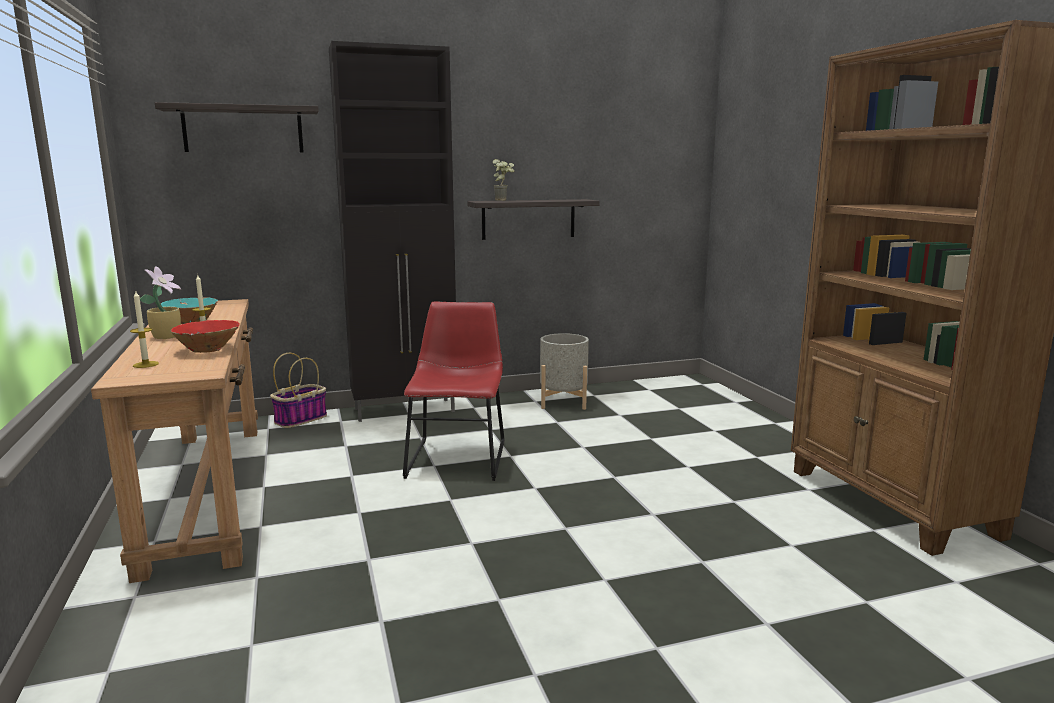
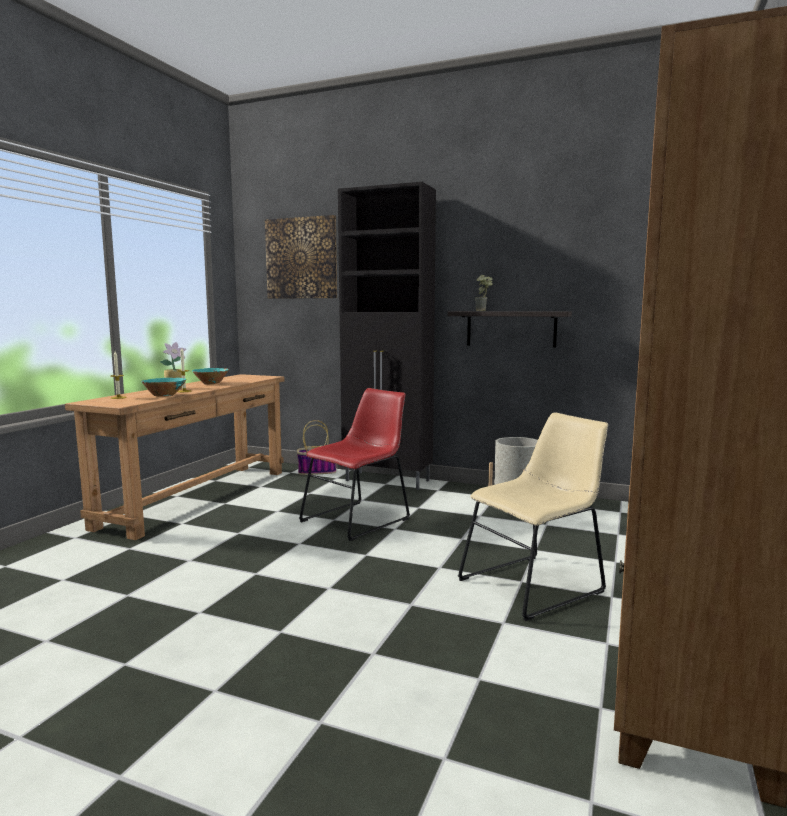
camera: 40 degrees right, 5 degrees down
(208, 350) = (164, 396): red bowl -> turquoise bowl
(243, 129) = (301, 258): shelf -> picture
(700, 465) = (535, 584): none -> beige chair

